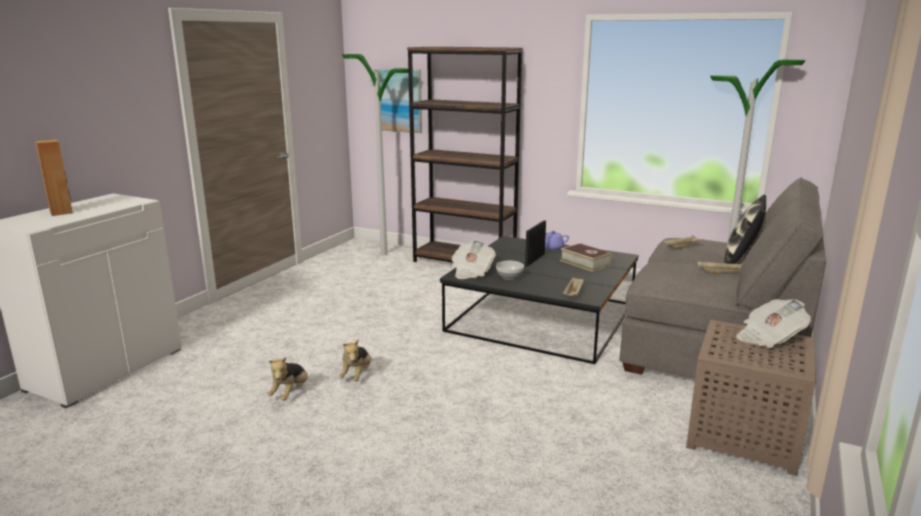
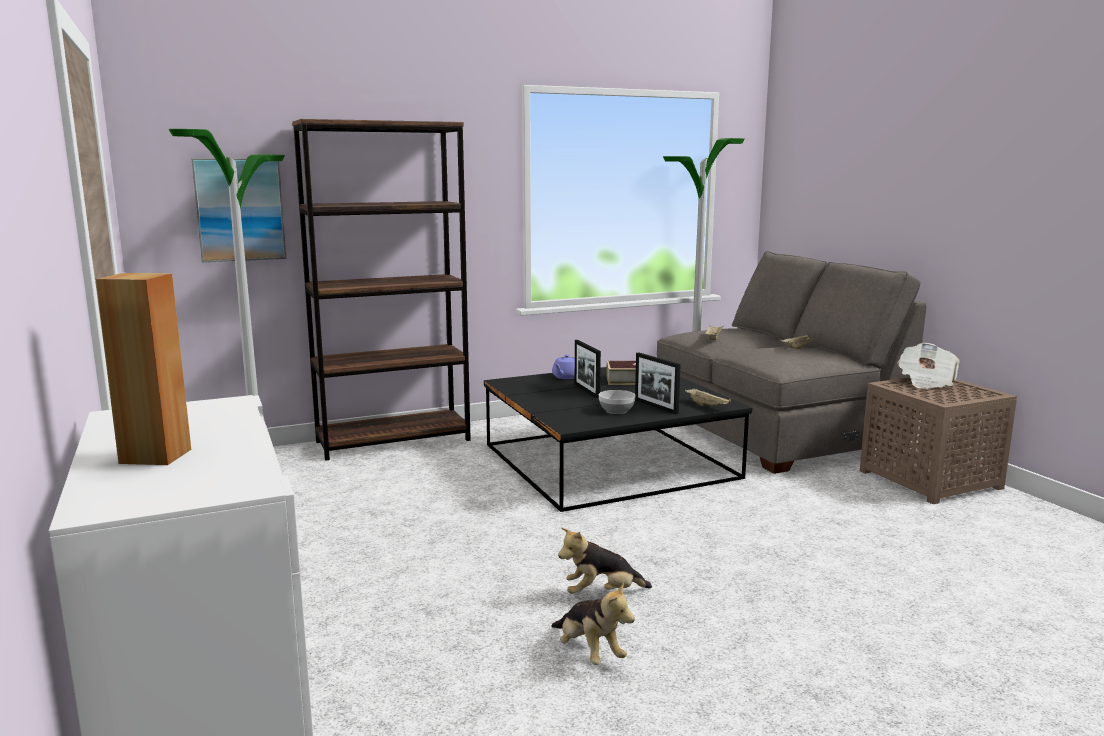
camera: 50 degrees left, 5 degrees down
(356, 375) = (602, 593): plush toy -> plush toy turned 120 degrees clockwise
(471, 272) = (570, 418): newspaper -> none
(540, 283) = (656, 406): none -> picture frame
(740, 261) = (775, 337): pillow -> none

